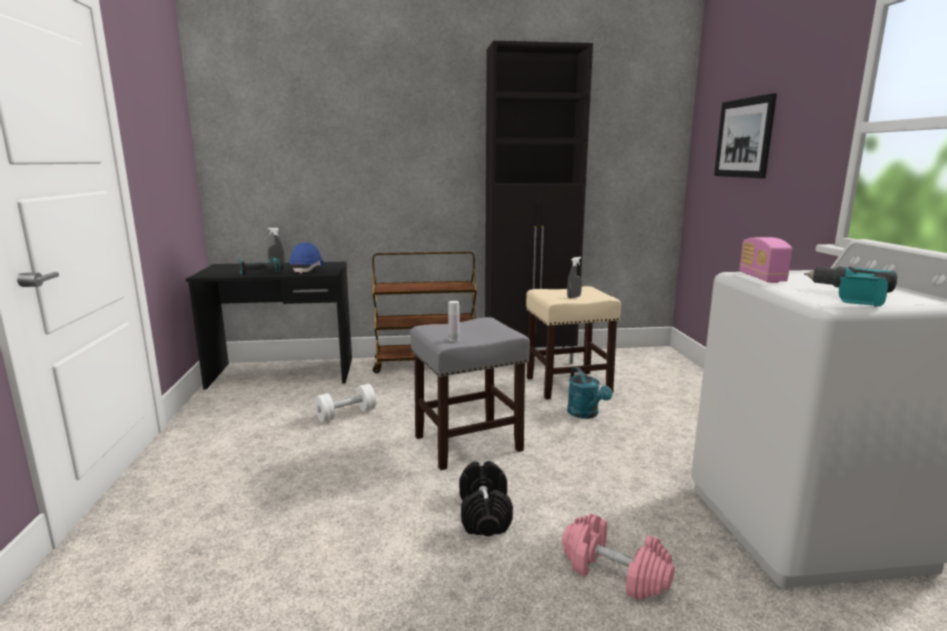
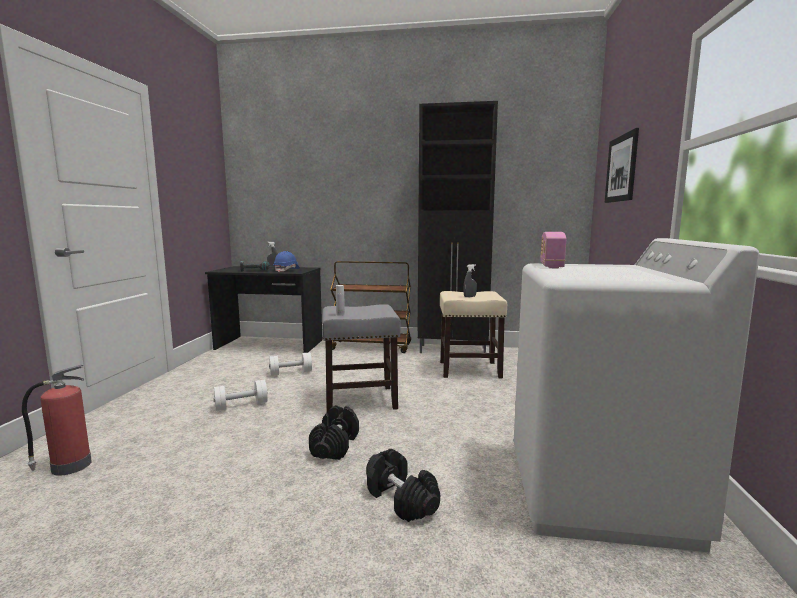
camera: 15 degrees right, 5 degrees down
(125, 611) = (69, 466): none -> fire extinguisher
(315, 473) = (241, 405): none -> white dumbbell
(586, 414) = (468, 390): turquoise watering can -> none
(614, 573) = (400, 499): pink dumbbell -> black dumbbell
(849, 296) = (597, 275): power drill -> none

